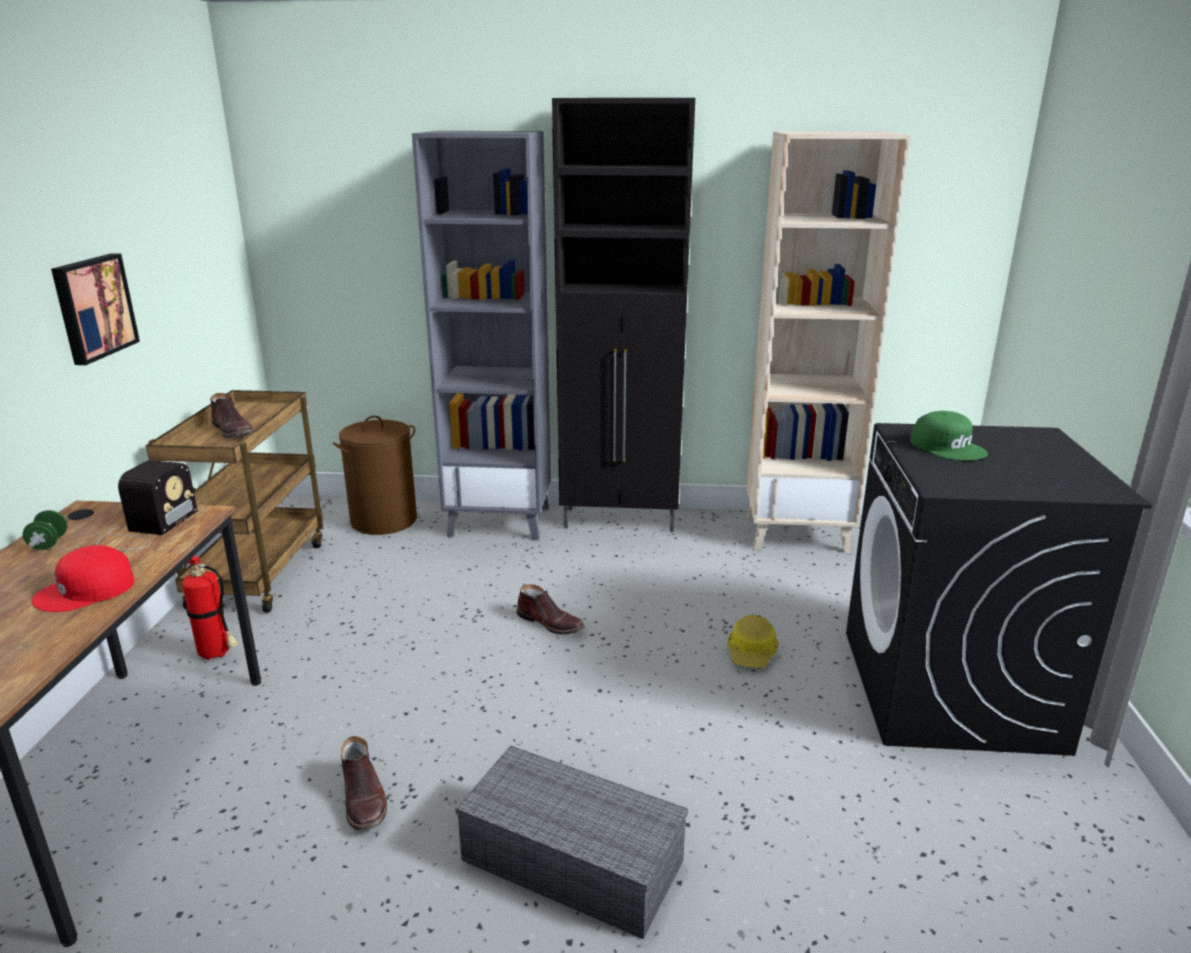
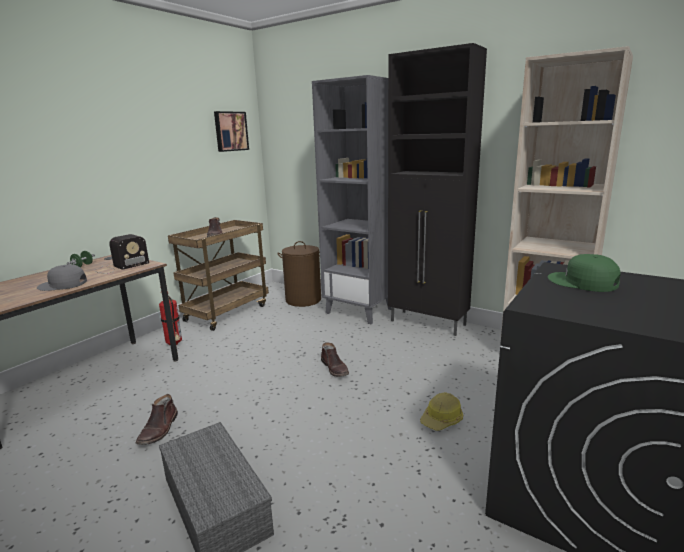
camera: 30 degrees right, 5 degrees down
(86, 590) = (62, 285): red cap -> grey cap
(93, 307) = (148, 165): picture -> picture (230, 131)
(948, 447) = (582, 282): green cap -> green cap turned 135 degrees clockwise

